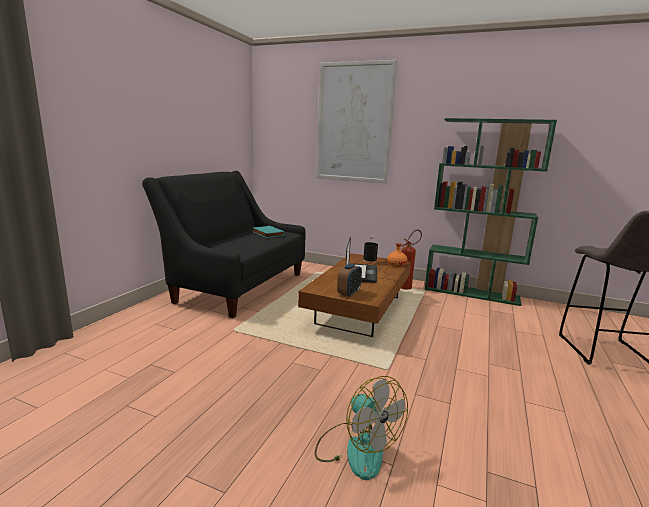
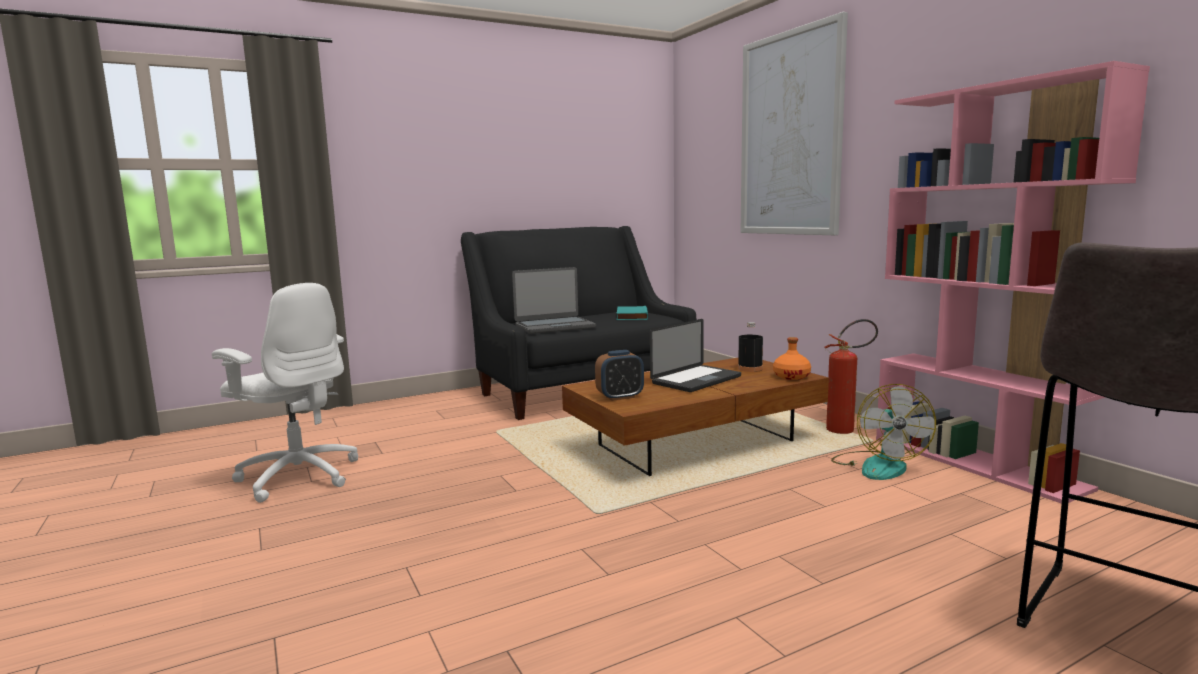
camera: 40 degrees right, 5 degrees down
(134, 416) = (298, 476): none -> white office chair
(238, 247) = (554, 326): none -> laptop
(356, 448) = (414, 567): fan -> fan (878, 465)
(472, 293) = (976, 462): green bookcase -> pink bookcase

